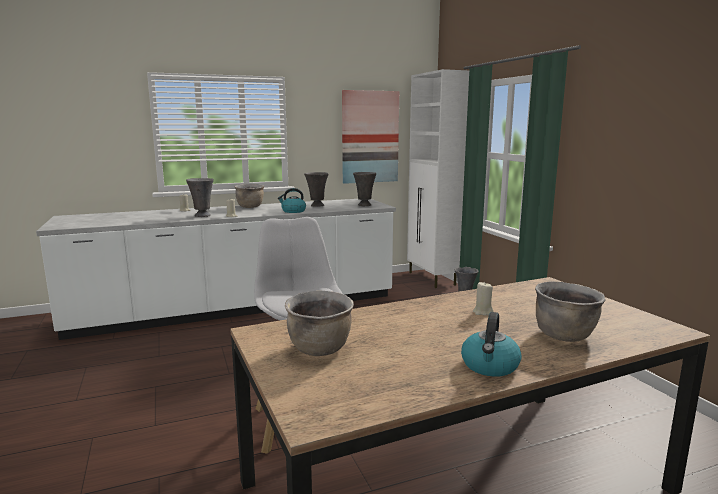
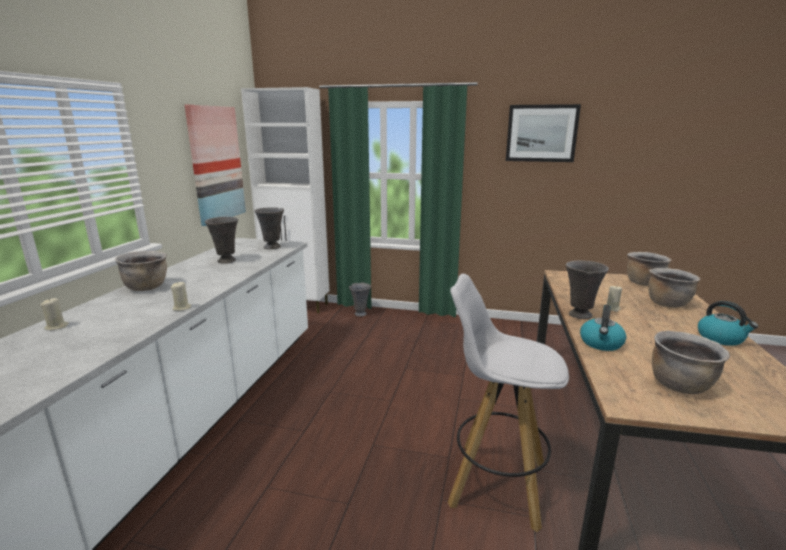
camera: 55 degrees left, 5 degrees up
(202, 215) = (132, 323): grey vase -> grey vase (579, 315)
(293, 211) = (230, 276): kettle -> kettle (601, 343)
(623, 320) = (643, 283): none -> brown cooking pot
(657, 104) = (541, 133): none -> picture

